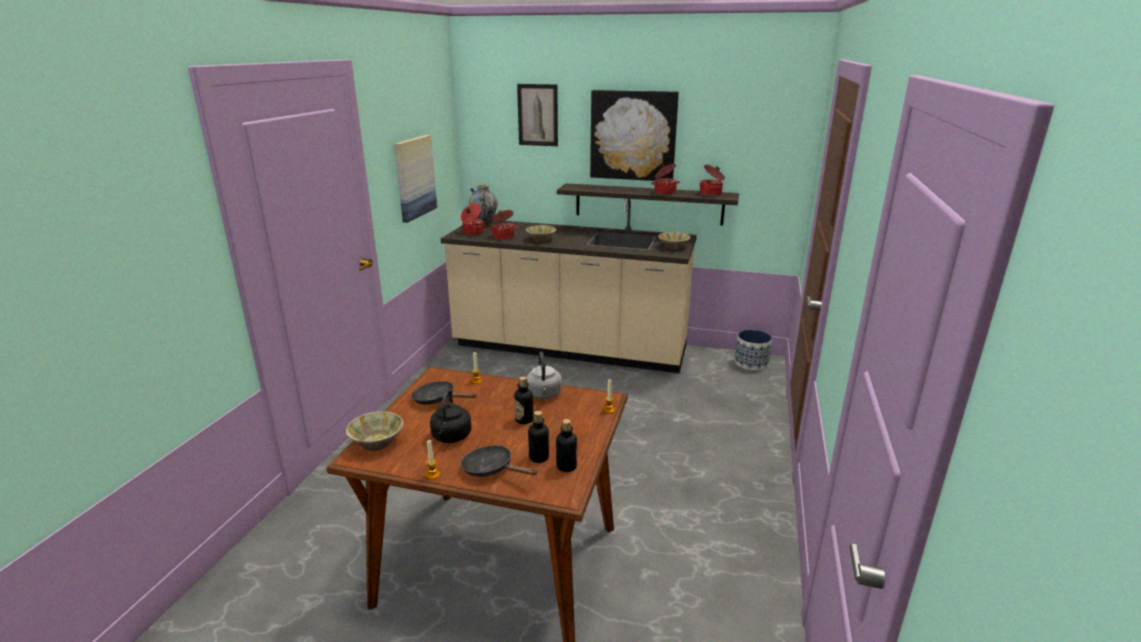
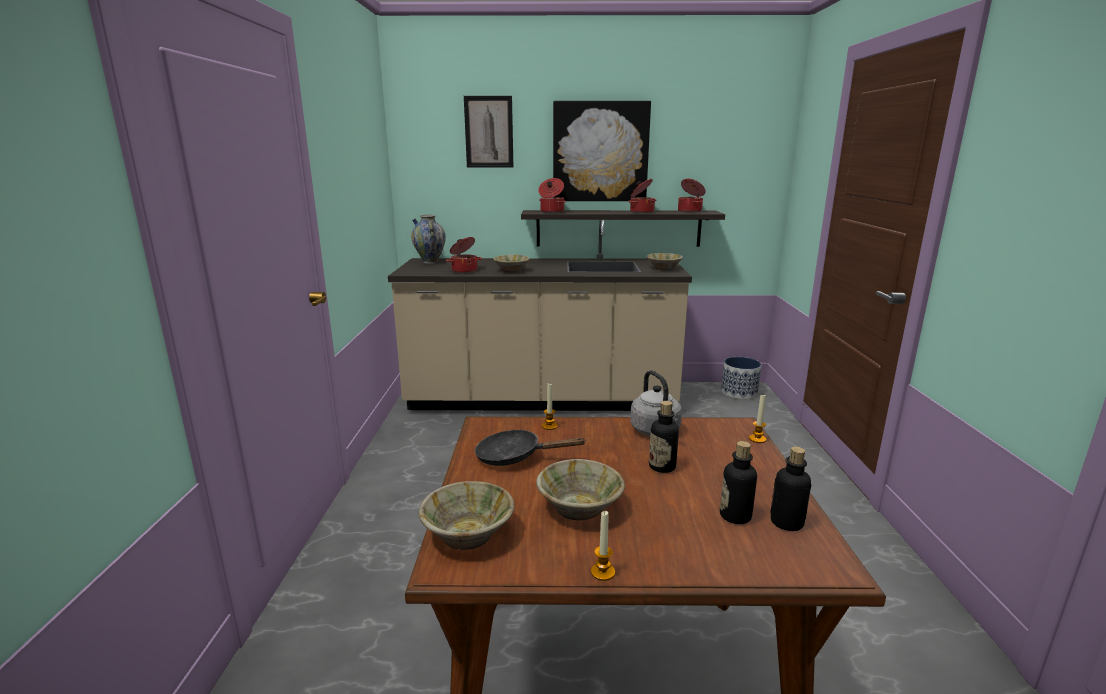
camera: 15 degrees left, 5 degrees down
(414, 177) = (356, 197): picture -> none
(451, 437) = (580, 507): black kettle -> beige bowl
(472, 232) = (423, 269): cooking pot -> cooking pot (551, 211)
(492, 469) = (686, 546): black frying pan -> none

